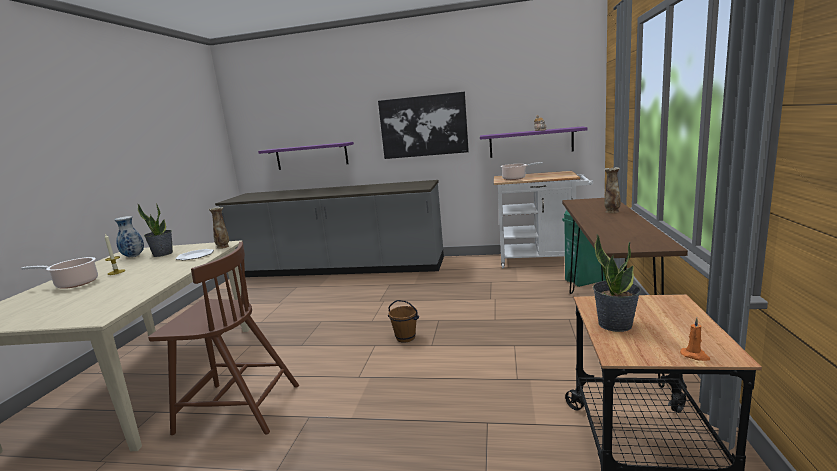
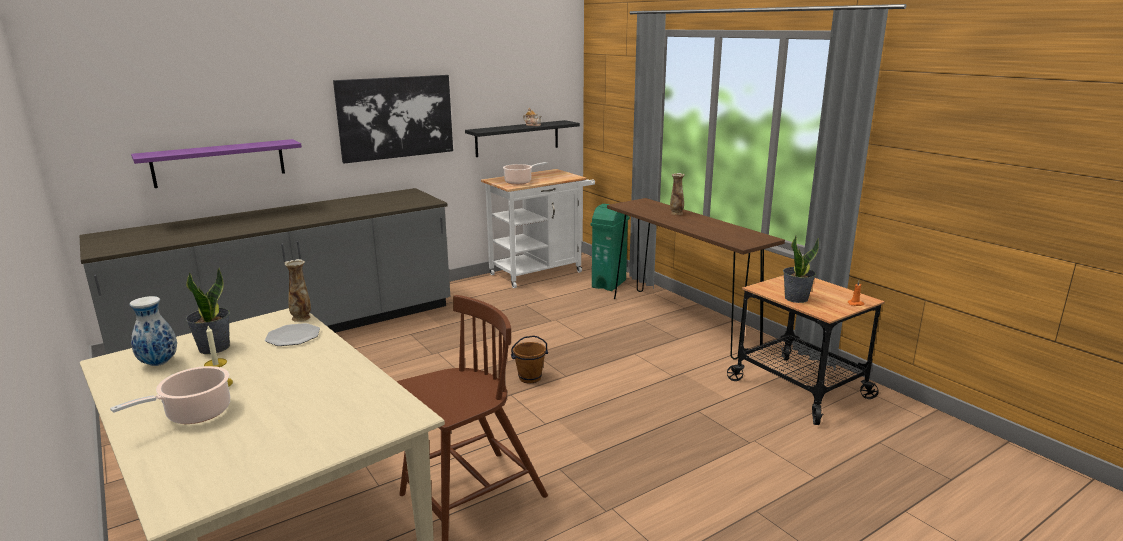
camera: 45 degrees left, 5 degrees up
(531, 142) = (517, 138): purple shelf -> black shelf

